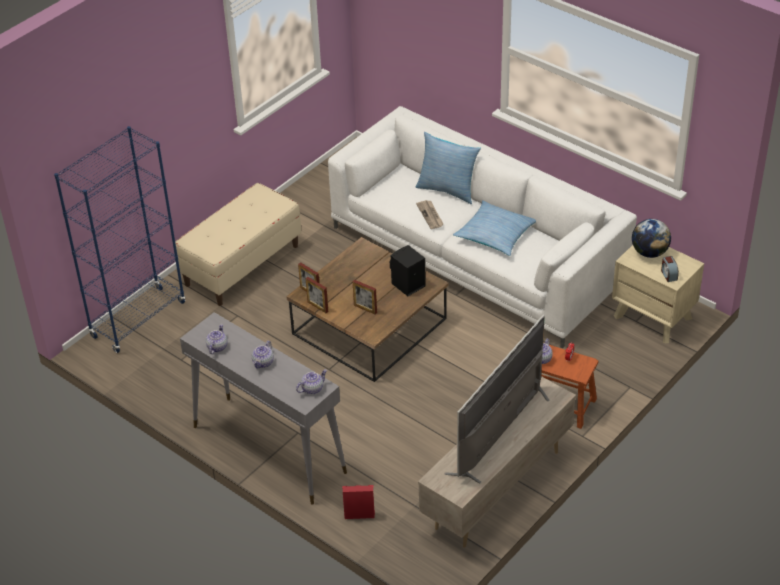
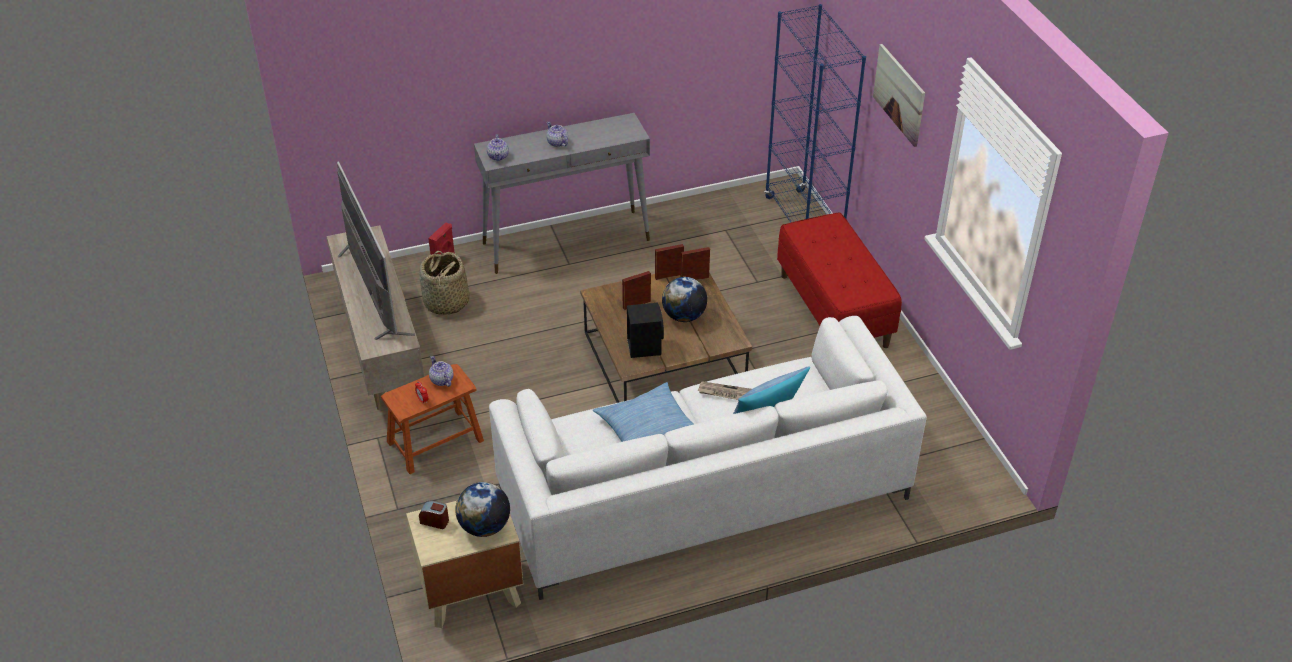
camera: 120 degrees right, 0 degrees up
(167, 101) = (899, 94): none -> picture
(217, 347) = (602, 126): teapot -> none
(242, 265) = (834, 310): beige bench -> red bench
(358, 280) = (684, 316): none -> globe
(408, 483) = (446, 303): none -> basket

